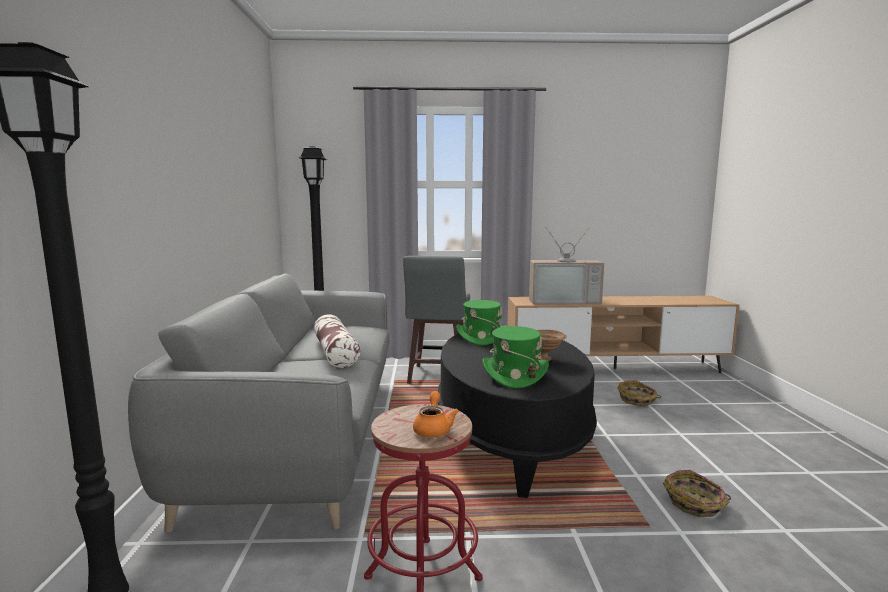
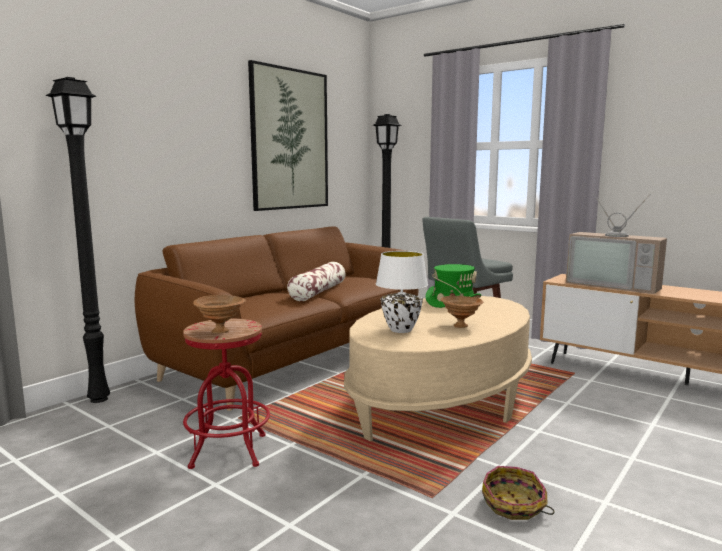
camera: 40 degrees right, 0 degrees up
(231, 171) = (290, 139): none -> picture
(304, 435) = (295, 357): grey sofa -> brown sofa
(433, 428) = (221, 331): orange teapot -> brown bowl
(511, 435) = (442, 402): black coffee table -> beige coffee table
(514, 375) = (401, 330): green hat -> white table lamp
(637, 400) = (646, 417): basket -> none

